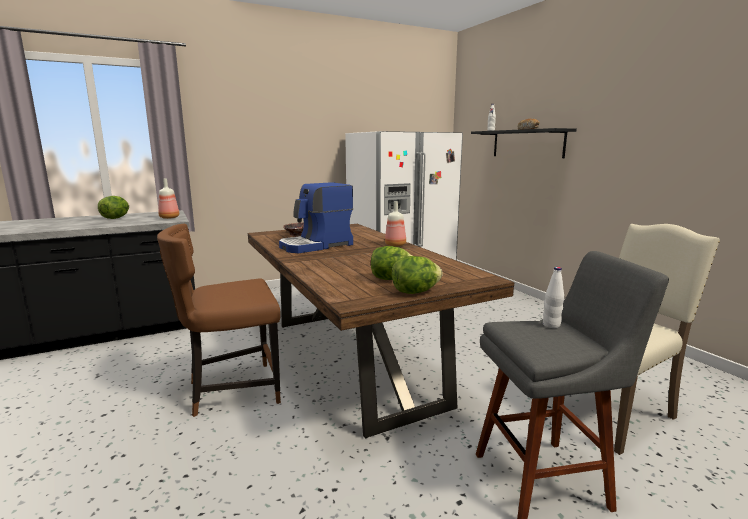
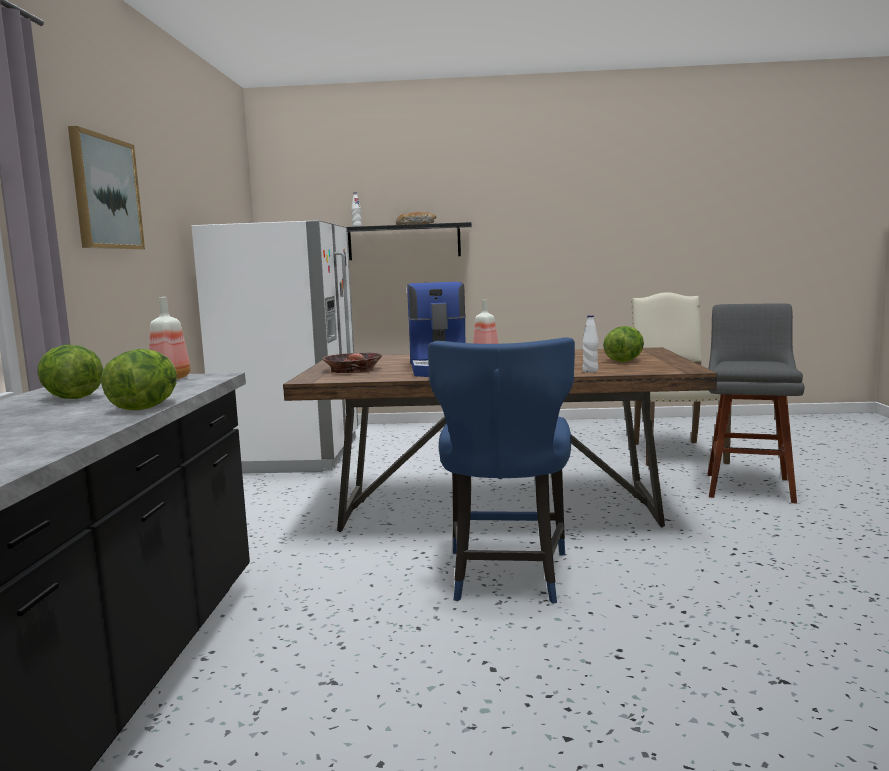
camera: 60 degrees left, 5 degrees down
(232, 390) = (506, 577): brown chair -> blue chair
(255, 120) = (105, 193): none -> picture
(415, 292) = (671, 360): lettuce -> lettuce (145, 408)
(551, 325) = (736, 360): white bottle -> white bottle (590, 371)

